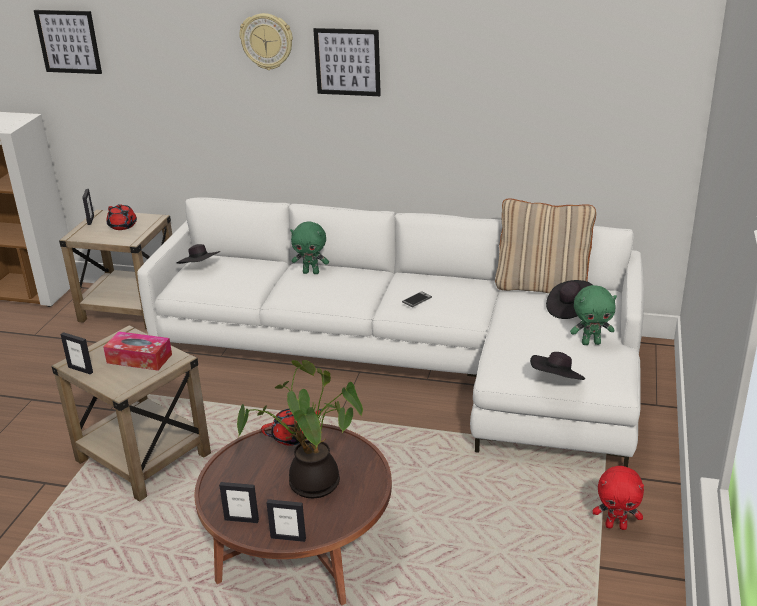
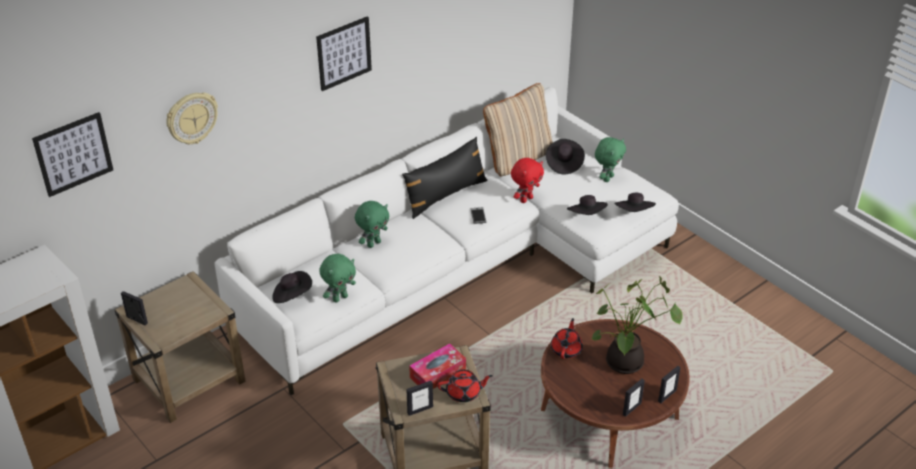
camera: 55 degrees left, 10 degrees up
(123, 226) = (179, 305): red teapot -> red teapot (464, 393)
(221, 288) = (340, 298): none -> green plush toy
(267, 41) = (276, 65): wall clock -> wall clock (191, 118)
(427, 276) = (445, 195): none -> black pillow
(508, 355) = (587, 215): none -> black hat
(616, 526) = (707, 278): red plush toy -> red plush toy (526, 199)

